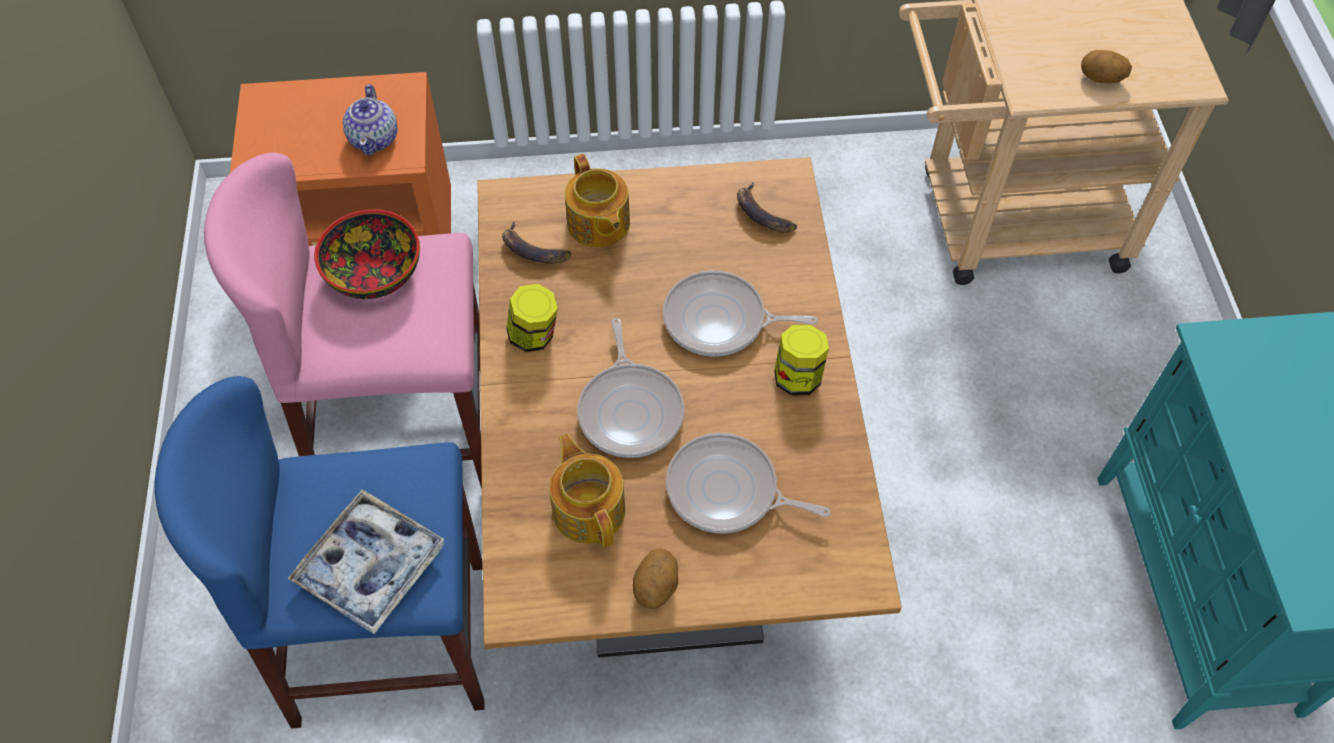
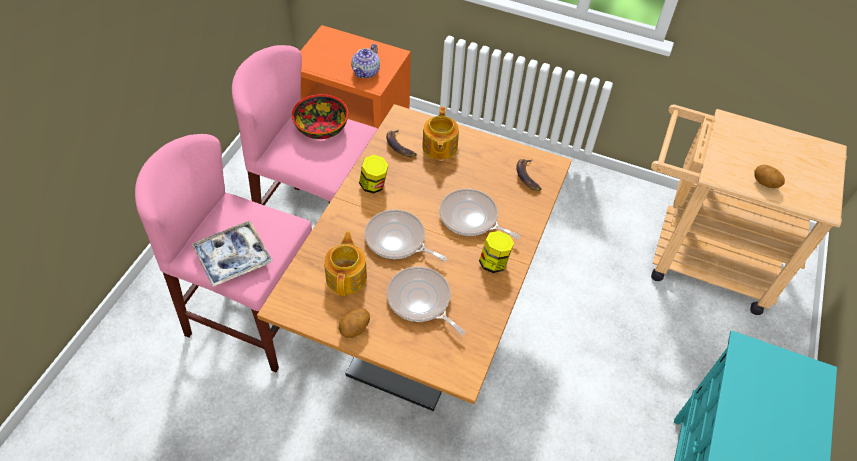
camera: 25 degrees right, 5 degrees down
(391, 641) = (253, 318): blue stool -> pink stool
(630, 410) = (398, 240): frying pan -> frying pan turned 105 degrees clockwise

